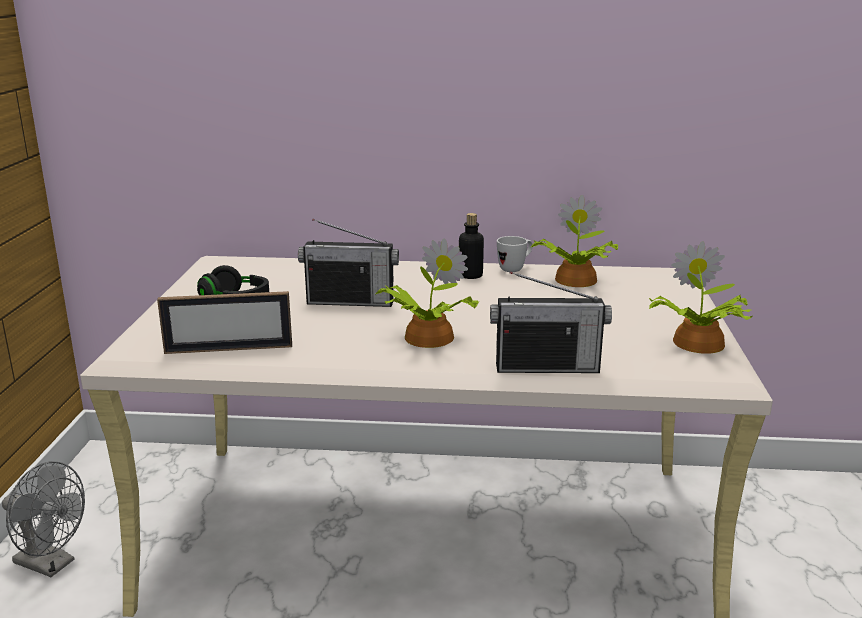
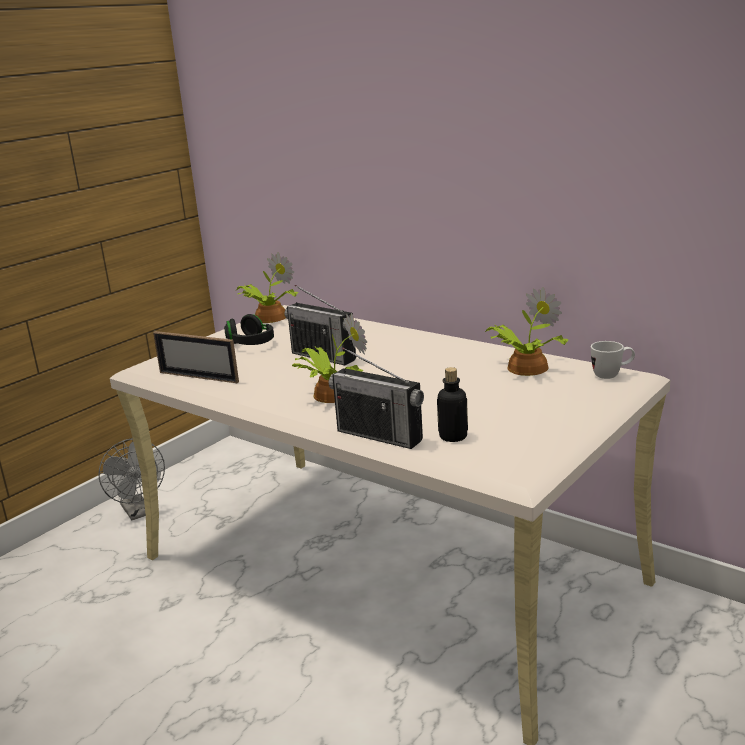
camera: 35 degrees right, 0 degrees up
(470, 275) = (445, 349): bottle -> bottle (453, 436)
(515, 268) = (491, 349): white mug -> white mug (612, 375)
(697, 343) = (536, 444): potted plant -> potted plant (268, 318)

